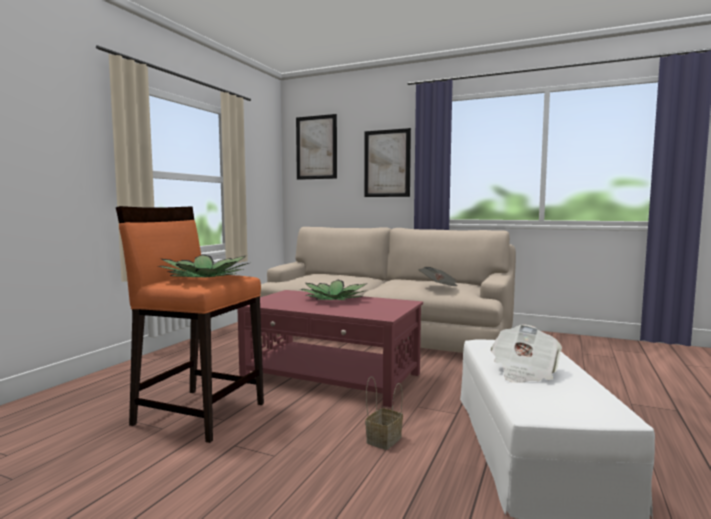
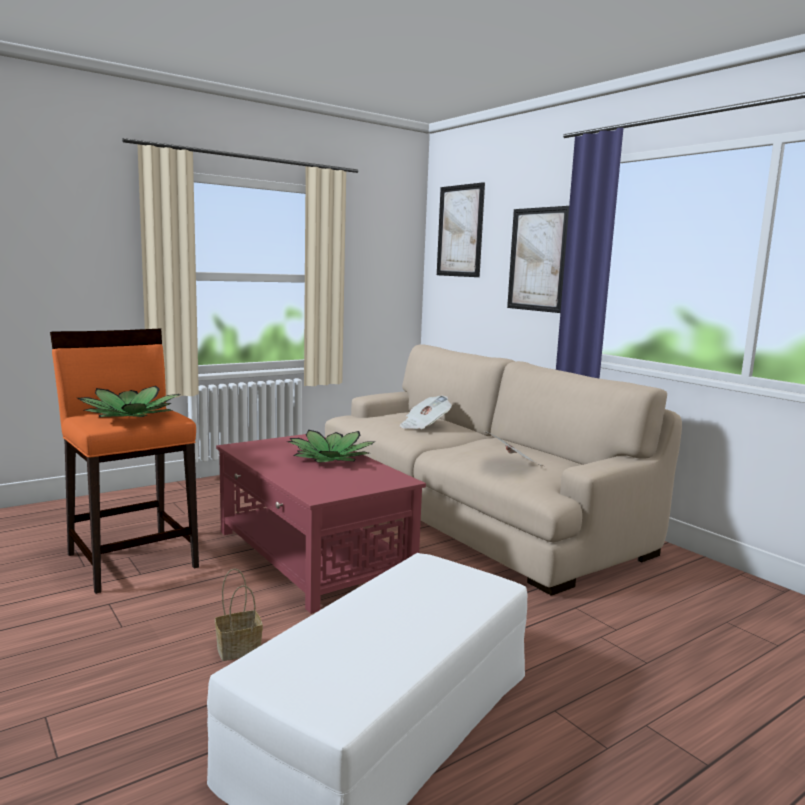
camera: 30 degrees right, 5 degrees up
(523, 372) = (367, 617): newspaper -> newspaper (424, 426)

